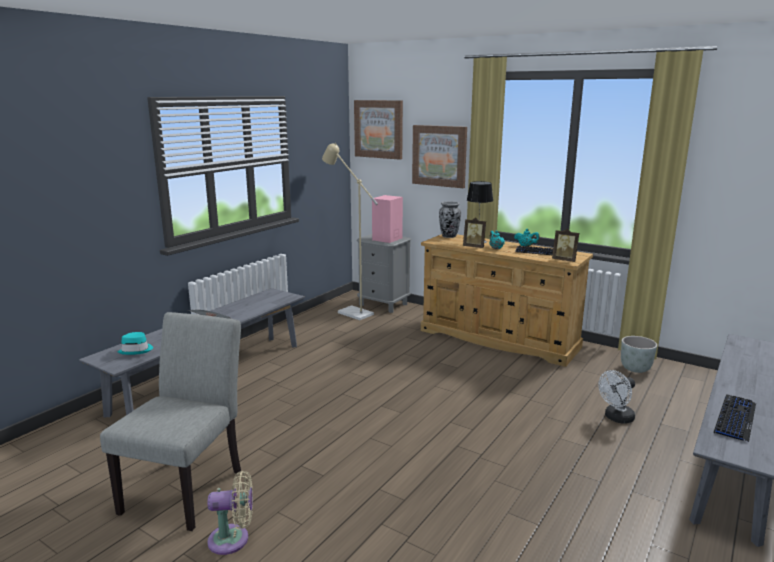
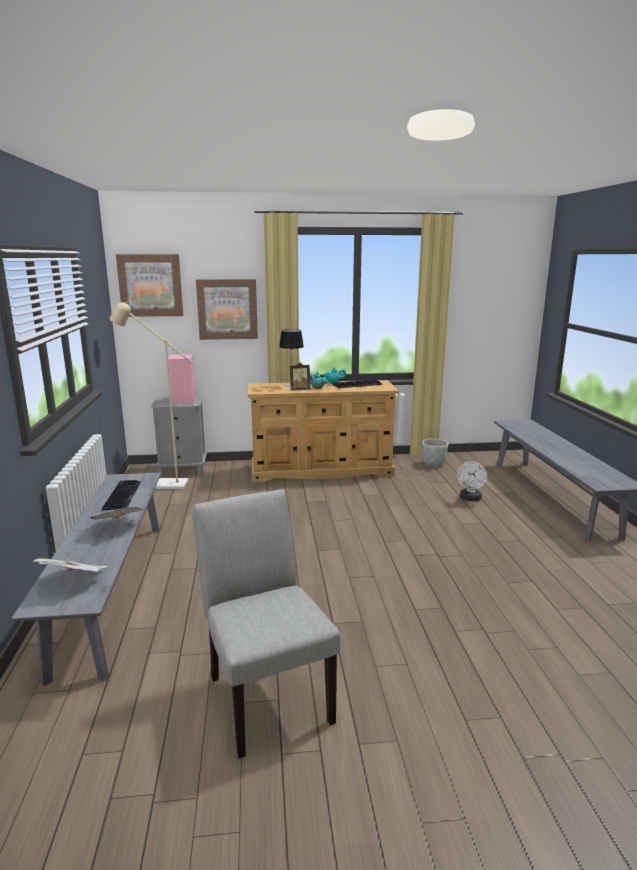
camera: 40 degrees left, 0 degrees up
(136, 350) = (75, 580): turquoise hat -> newspaper
(233, 539) = (378, 706): beige fan -> none
(449, 236) = (259, 385): vase -> none
(564, 260) = (382, 388): picture frame -> none
(735, 418) = (579, 466): keyboard -> keyboard (122, 496)

